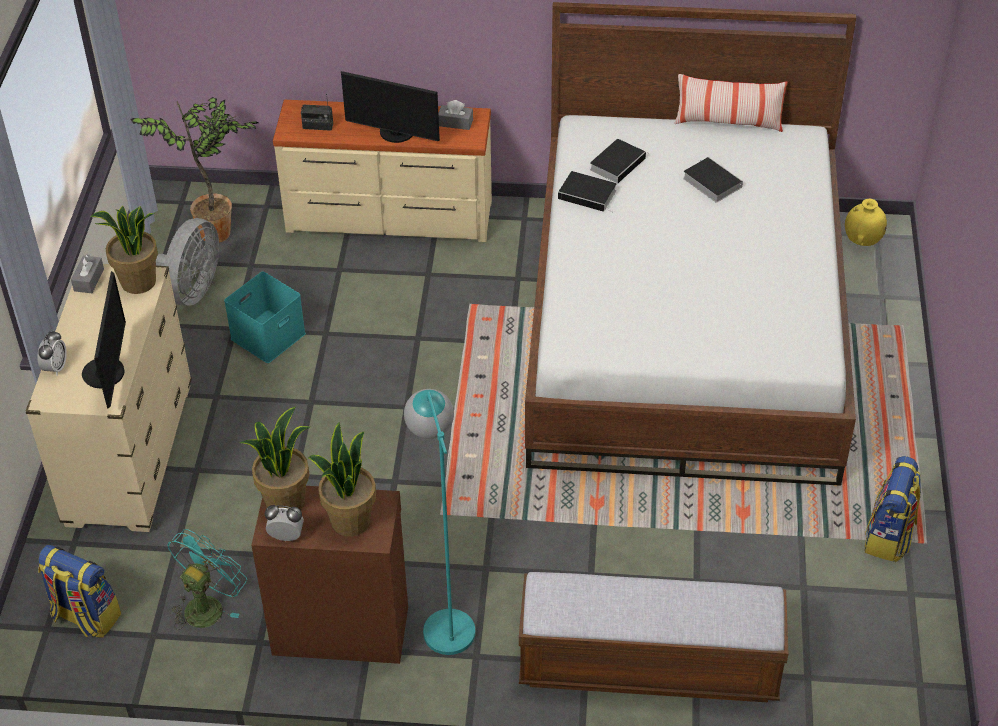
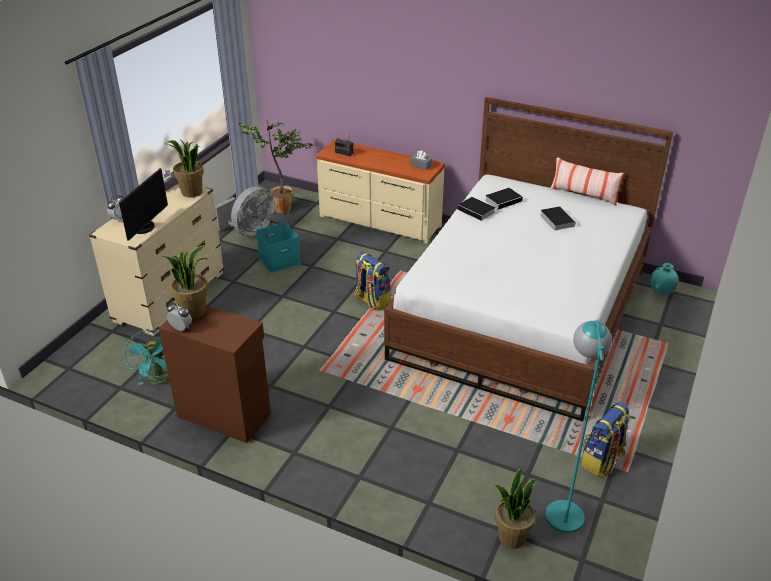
camera: 20 degrees right, 10 degrees down
(85, 616) = (92, 368): backpack -> backpack (372, 301)
(208, 605) = (160, 381): turquoise fan -> turquoise fan turned 120 degrees clockwise
(350, 520) = (222, 330): potted plant -> potted plant (511, 537)
(395, 134) = (384, 164): monitor -> none
(445, 617) = (288, 426): turquoise floor lamp -> turquoise floor lamp (563, 506)
(648, 666) = (398, 491): bench -> none
(862, 241) = (661, 293): yellow vase -> turquoise vase

